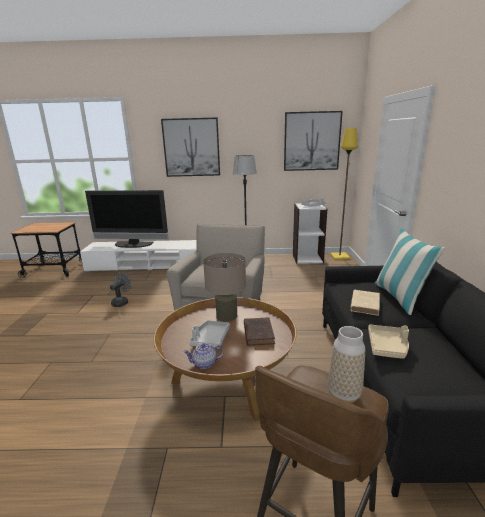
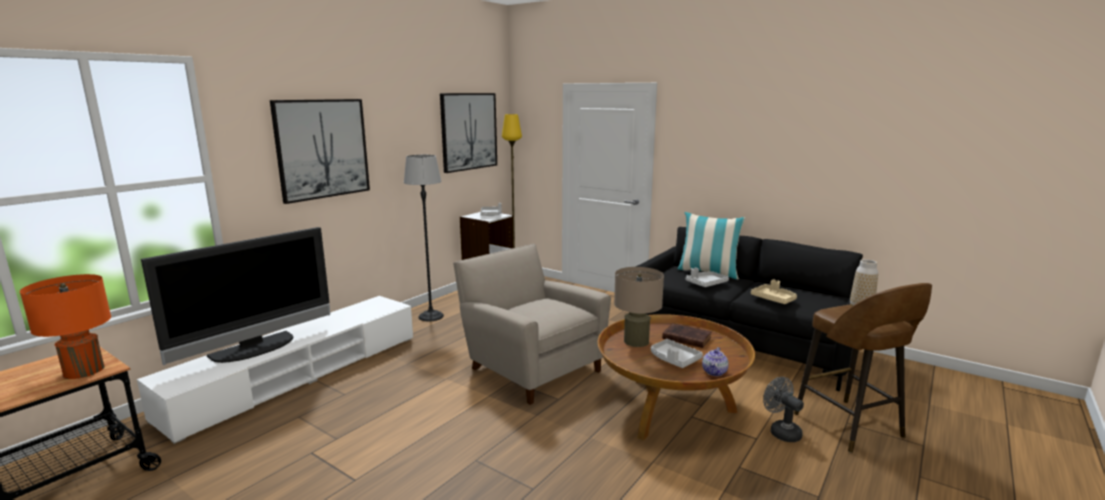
camera: 55 degrees left, 5 degrees down
(51, 229) = (84, 371): none -> orange table lamp
(121, 302) = (389, 430): grey fan -> grey fan (781, 431)
(365, 304) = (706, 284): beige book -> grey tray

